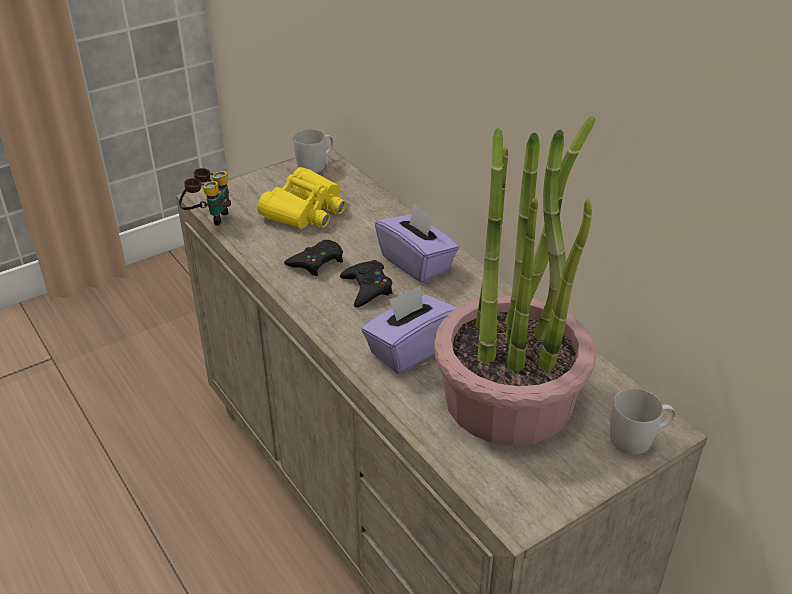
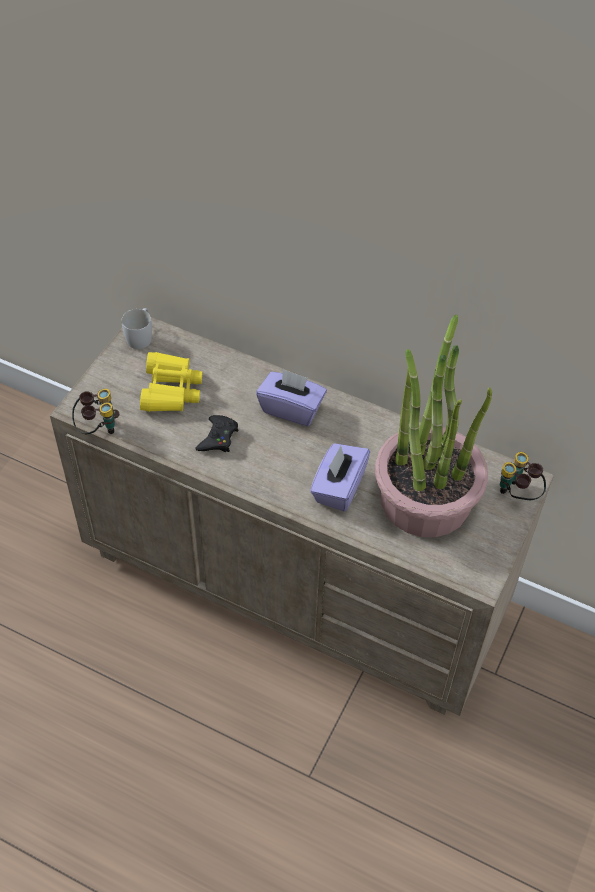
camera: 30 degrees left, 15 degrees up
(367, 288) = (272, 447): black game controller -> none
(638, 439) = (517, 494): white mug -> binoculars

